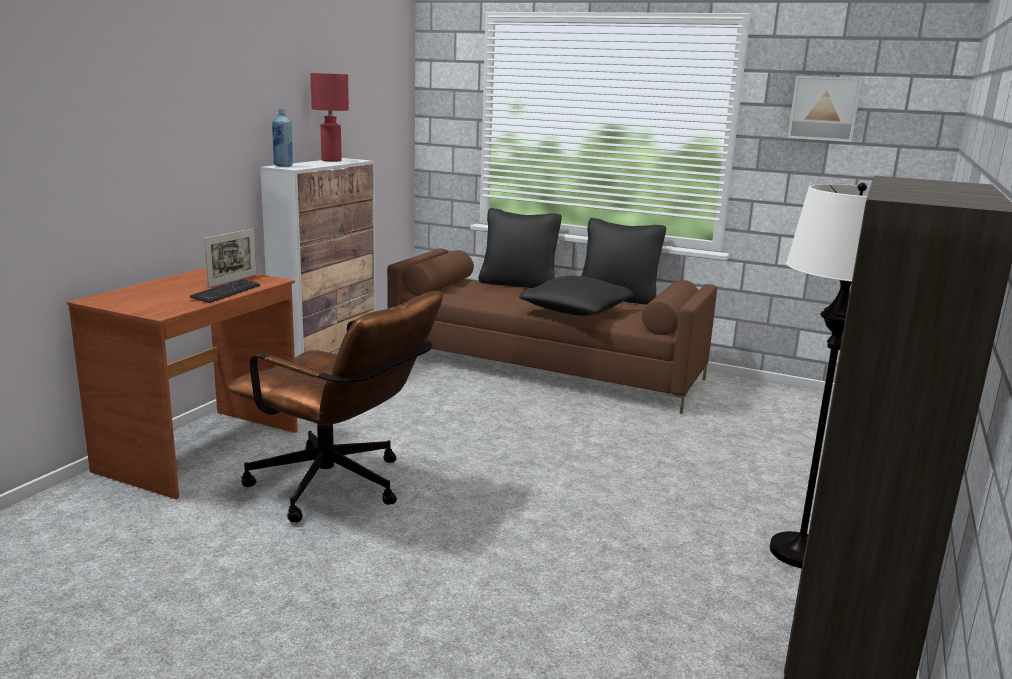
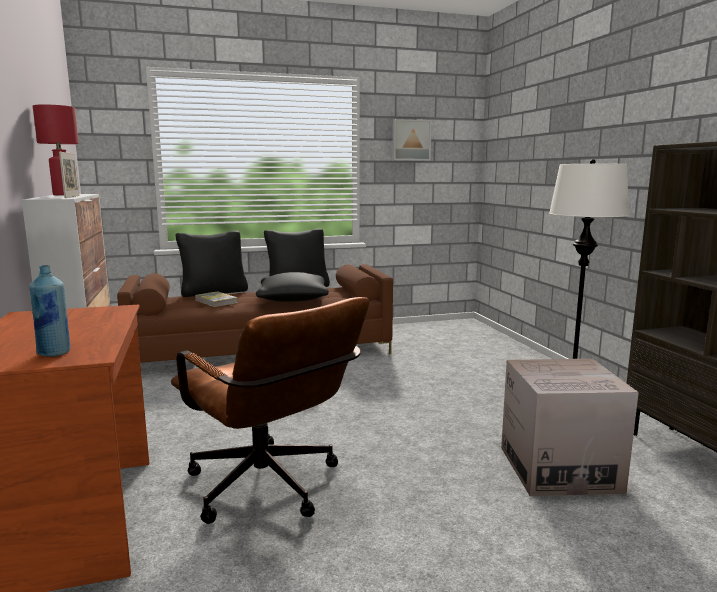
camera: 40 degrees left, 5 degrees down
(226, 292) = (106, 326): keyboard -> none
(232, 280) = (79, 316): picture frame -> picture frame (72, 197)
(283, 165) = (42, 198): blue bottle -> blue bottle (54, 353)
(339, 488) = (270, 489): brown office chair -> brown office chair turned 60 degrees clockwise
(496, 294) = (216, 301): none -> book
(619, 601) = (559, 469): none -> cardboard box

